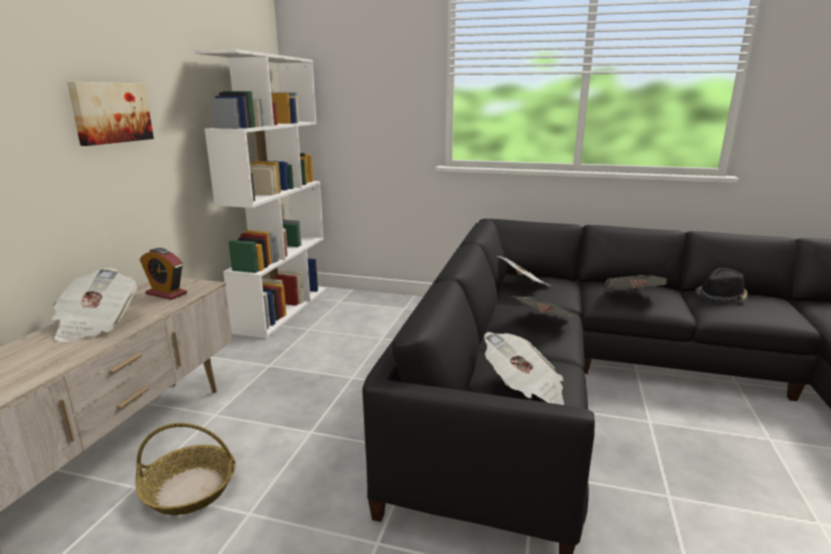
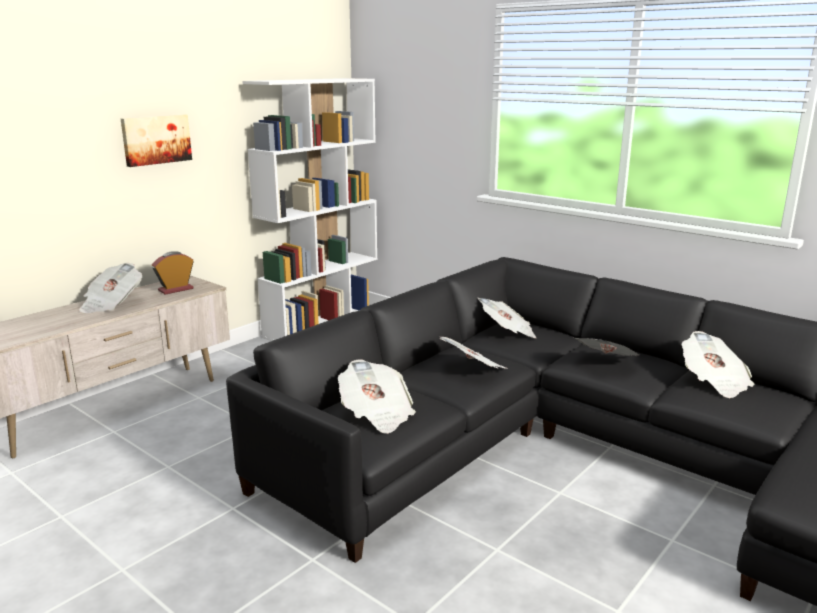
camera: 25 degrees right, 0 degrees up
(166, 294) = (176, 289): alarm clock -> alarm clock turned 90 degrees clockwise
(189, 489) = (144, 441): basket -> none
(721, 297) = (714, 382): black hat -> newspaper

